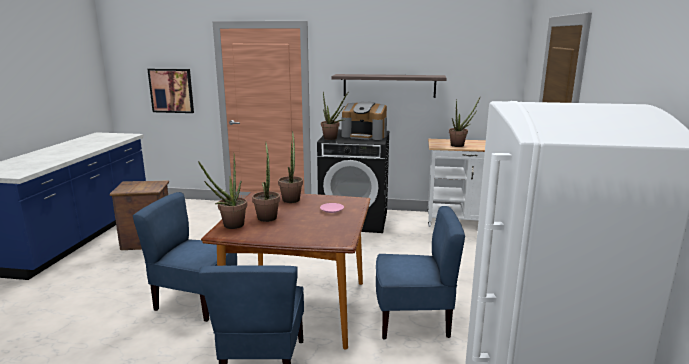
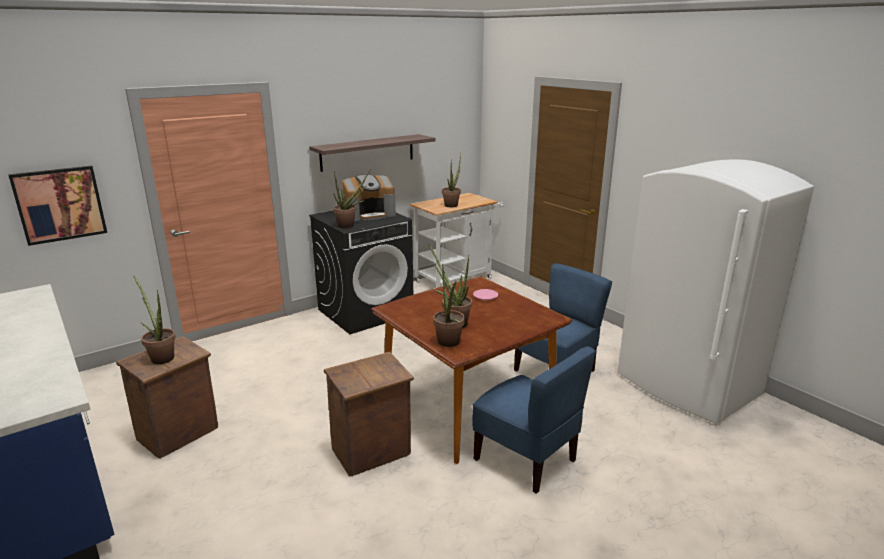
camera: 45 degrees left, 5 degrees up
(196, 301) = (372, 452): blue chair -> crate
(291, 198) = (427, 300): potted plant -> potted plant (161, 357)

